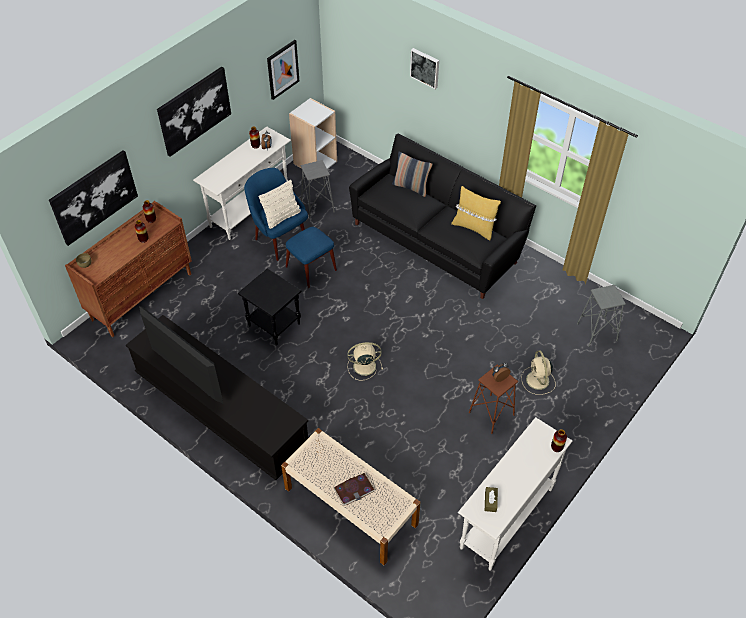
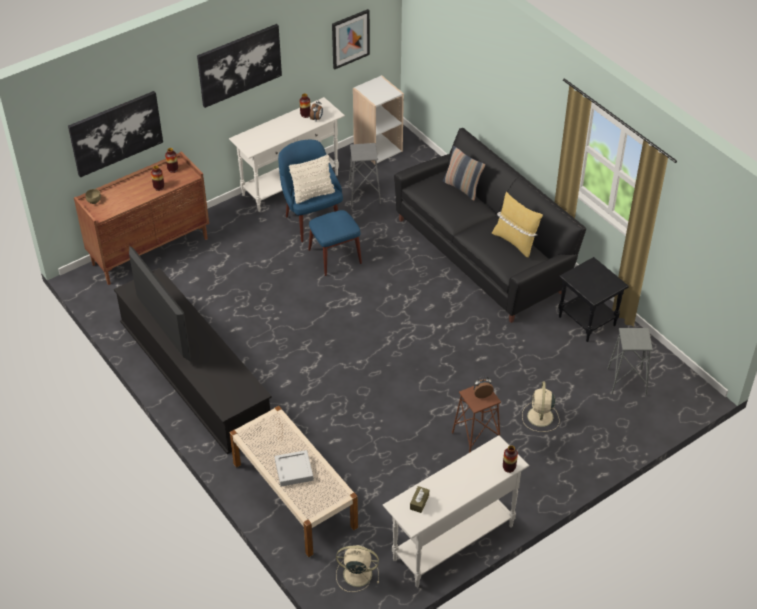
camera: 15 degrees right, 5 degrees down
(275, 324) = (277, 305): black side table -> black side table (588, 321)
(354, 490) = (294, 470): book -> grey tray
(363, 366) = (356, 364): beige fan -> beige fan (356, 574)
(425, 67) = (494, 59): picture -> none

